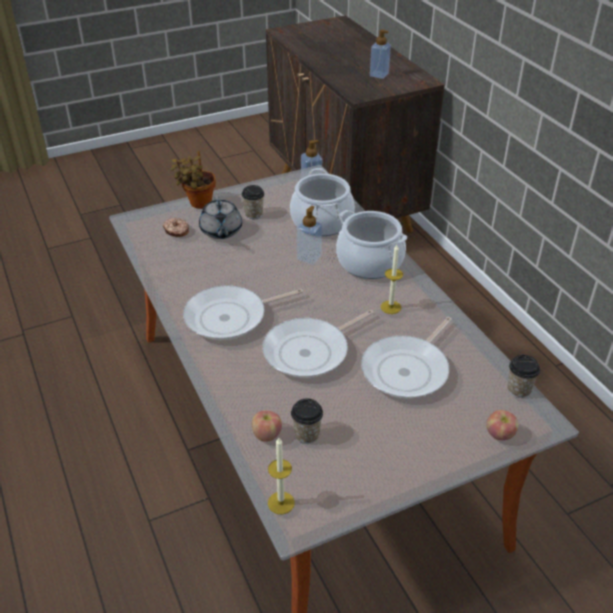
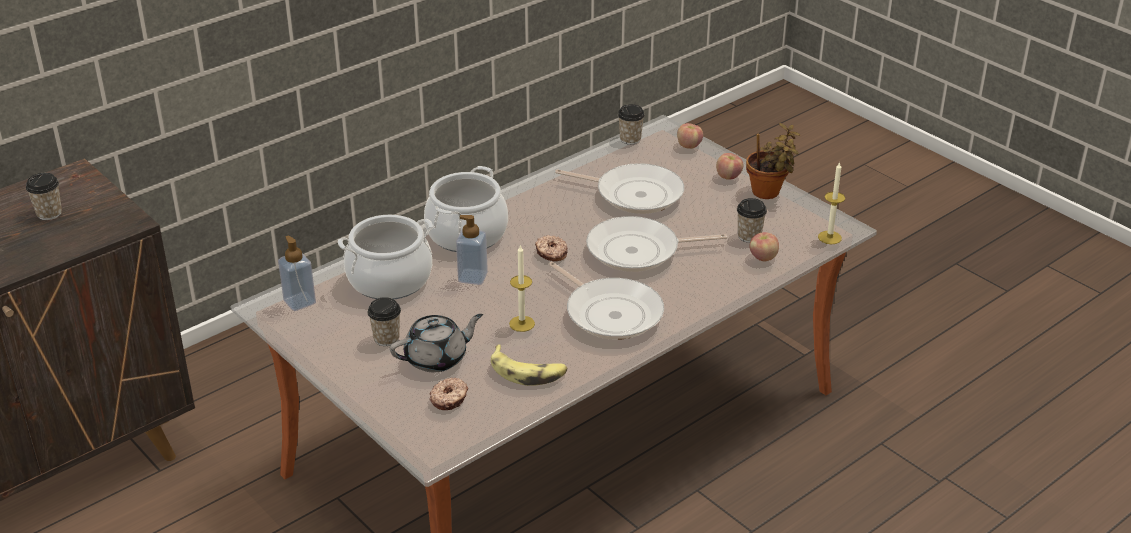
camera: 105 degrees left, 5 degrees down
(183, 266) = (528, 372): none -> banana
(198, 204) = (371, 396): potted plant -> potted plant (768, 193)
(310, 351) = (638, 251): frying pan -> frying pan turned 135 degrees clockwise
(326, 301) = (551, 253): none -> donut
(379, 75) = (49, 213): soap dispenser -> cup
(390, 307) = (544, 212): candle -> candle (522, 323)
(427, 451) = (728, 176): none -> apple

